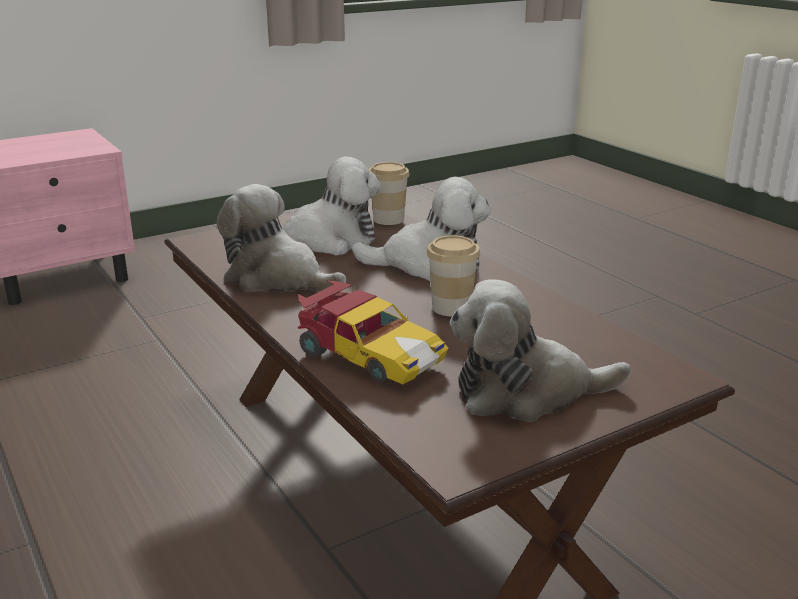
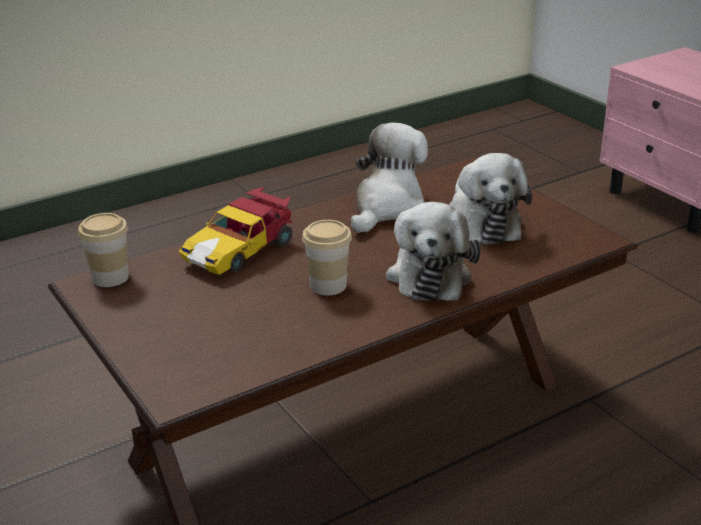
camera: 90 degrees right, 5 degrees up
(388, 219) = (557, 251): cup -> cup (110, 277)
(526, 393) = (169, 315): plush toy -> none

